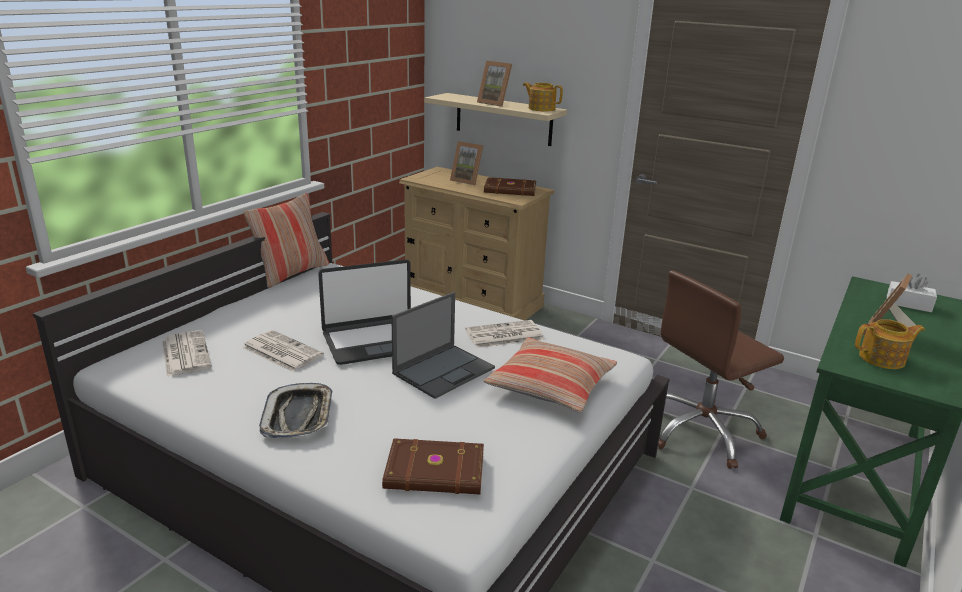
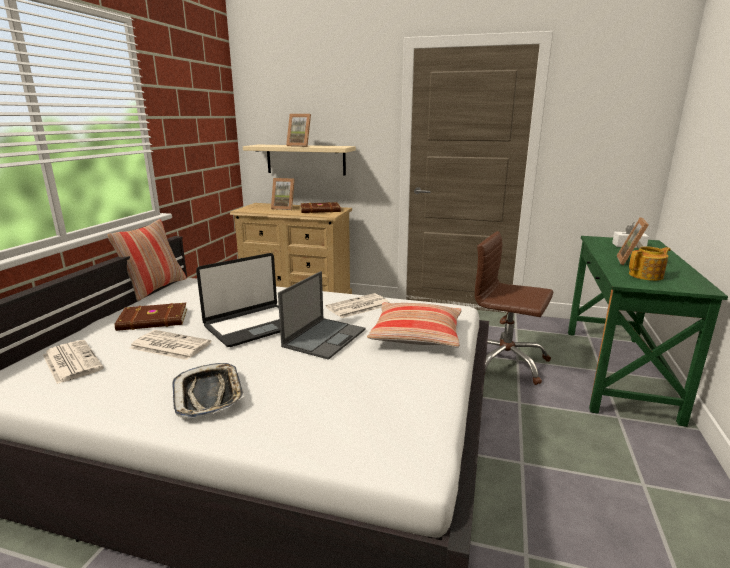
camera: 15 degrees left, 5 degrees down
(435, 472) = (363, 417): brown book -> brown book (153, 320)
(541, 109) = (337, 146): teapot -> none
(702, 432) = (504, 362): brown office chair -> brown office chair turned 75 degrees clockwise

